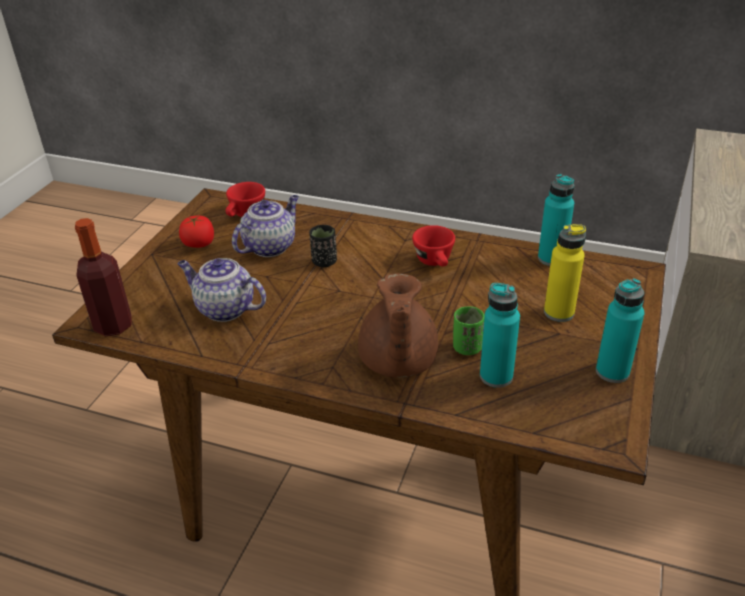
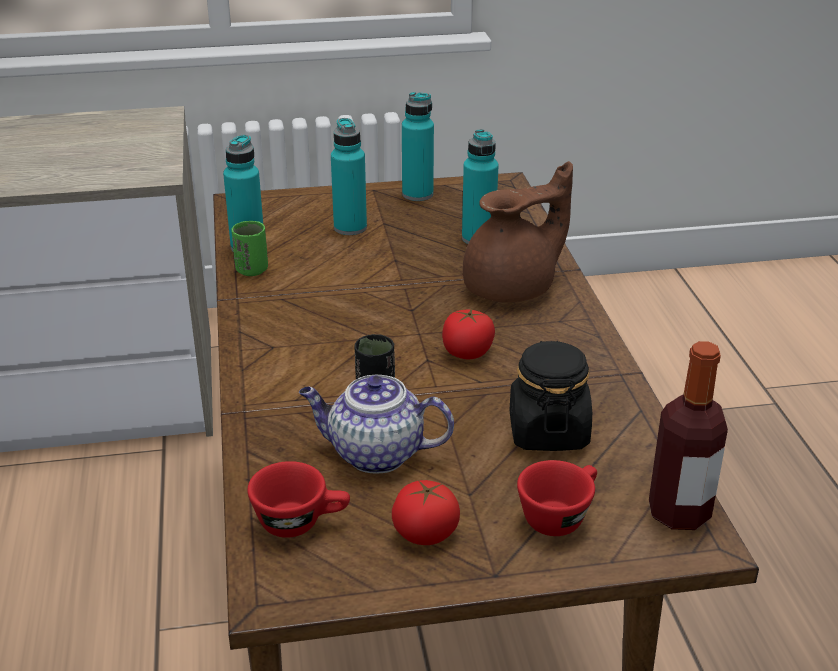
camera: 120 degrees left, 5 degrees down
(224, 309) = (548, 431): teapot -> black jar
(332, 308) = (467, 352): none -> tomato
(435, 262) = (311, 312): red cup -> red cup (559, 515)
(467, 348) = (453, 259): green cup -> green cup (252, 270)
(559, 312) = (350, 228): yellow bottle -> turquoise bottle

